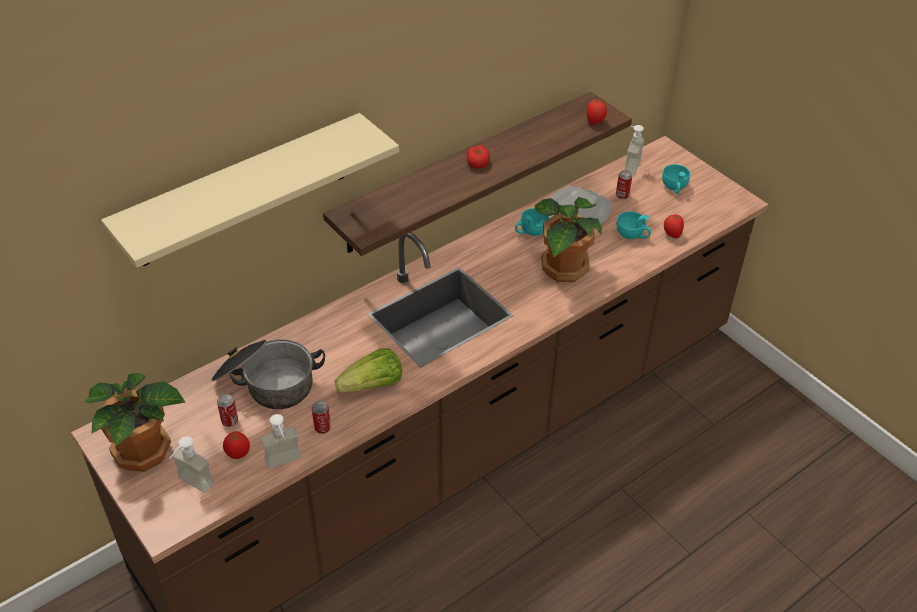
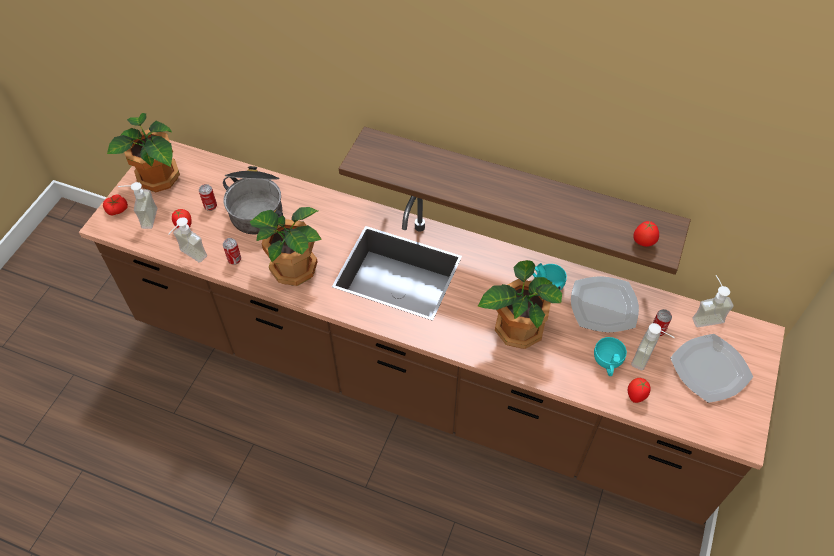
camera: 60 degrees right, 10 degrees up
(242, 191) = (291, 61): beige shelf -> none
(373, 385) = (293, 267): lettuce -> potted plant
(478, 163) = (505, 187): tomato -> tomato (117, 209)
(645, 213) = (648, 360): none -> soap dispenser
(674, 188) = (709, 369): turquoise cup -> plate

